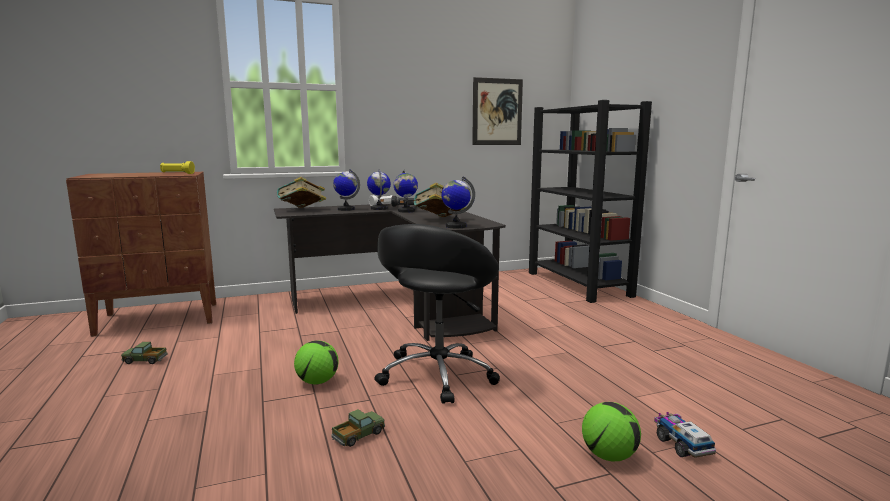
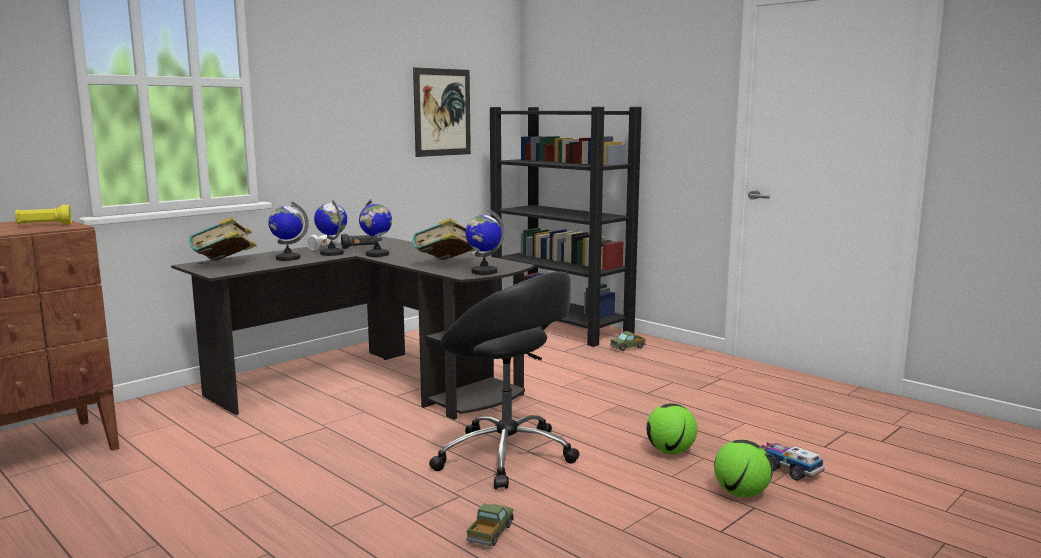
camera: 25 degrees left, 0 degrees up
(145, 360) = (82, 516): toy truck -> toy truck (627, 348)
(317, 382) = (374, 490): football -> football (671, 451)
(436, 377) = (508, 457): black office chair -> black office chair turned 45 degrees counterclockwise

